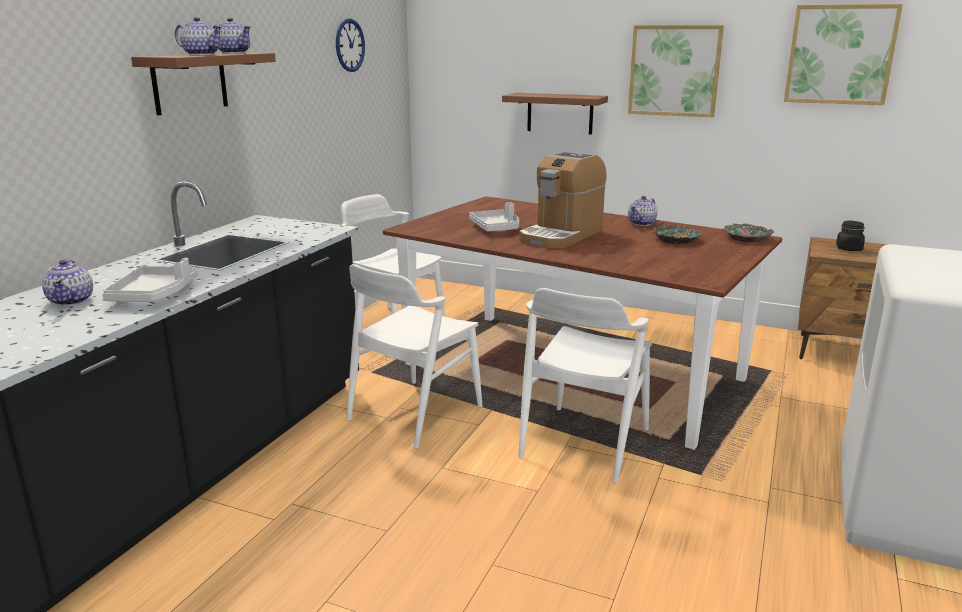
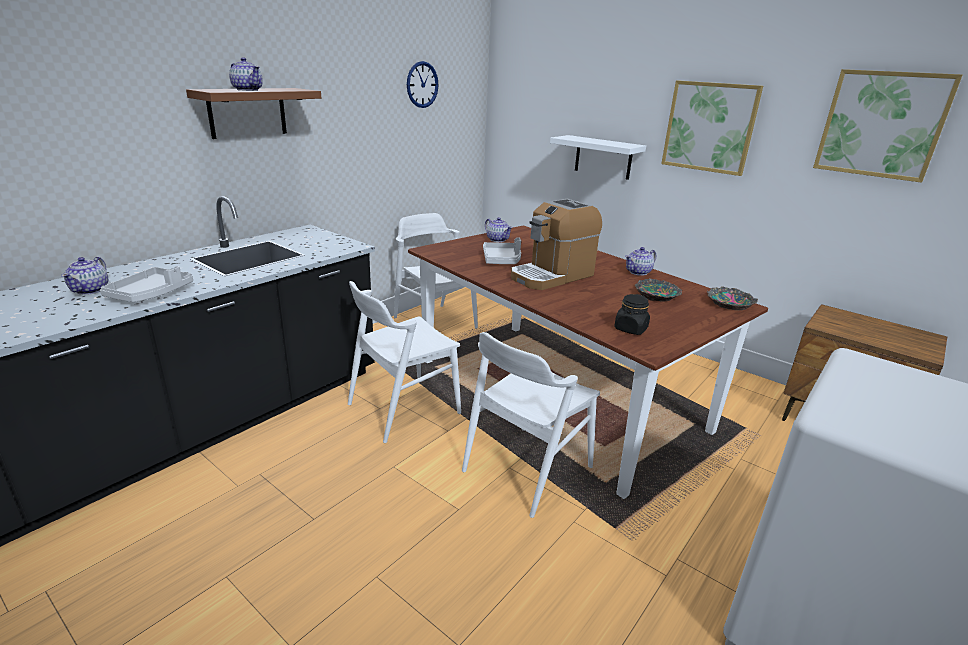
camera: 15 degrees right, 5 degrees up
(233, 53) = (285, 89): teapot -> teapot (497, 239)
(560, 113) = (603, 157): brown shelf -> white shelf
(849, 249) = (853, 324): black jar -> black jar (630, 329)

